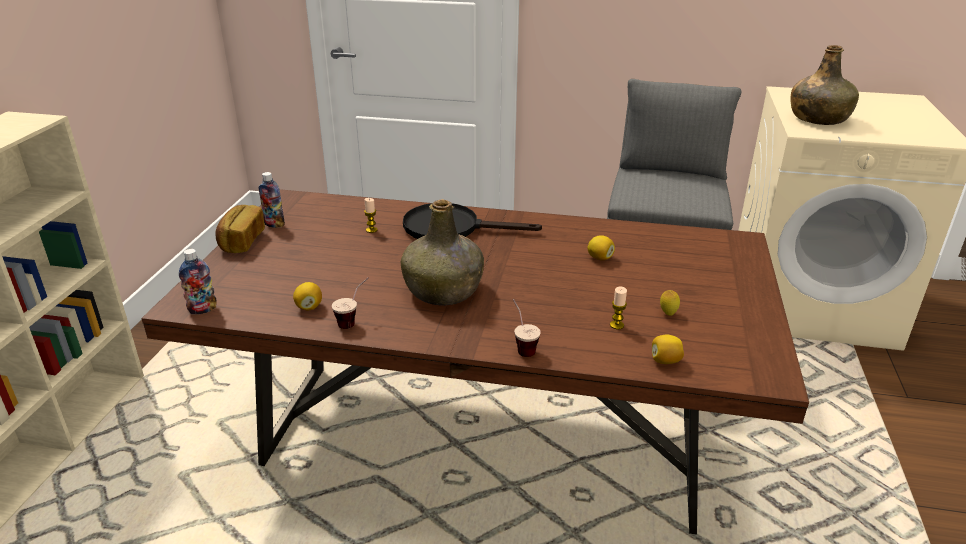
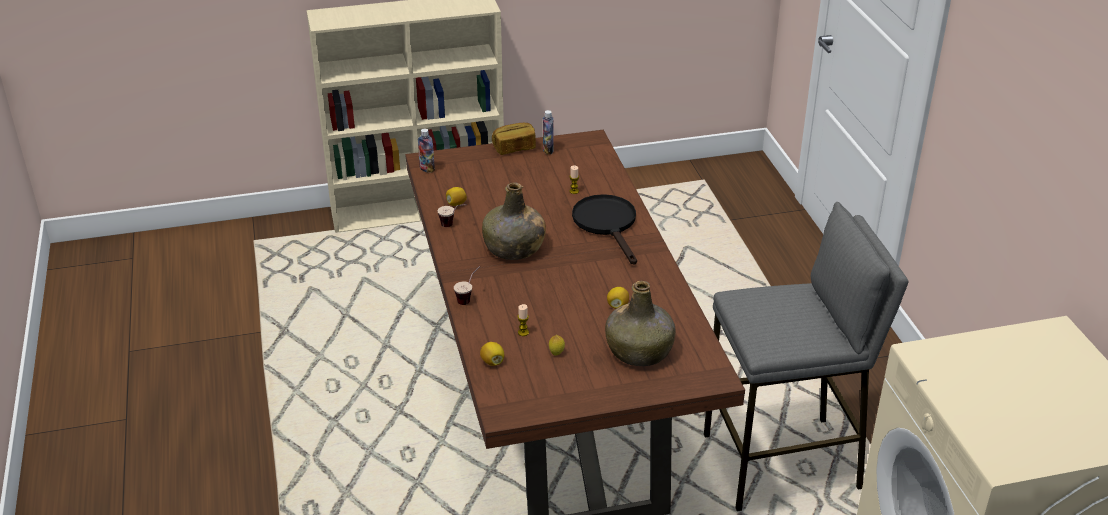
camera: 65 degrees right, 5 degrees up
(818, 119) = (974, 362): green bottle -> green bottle (639, 351)

